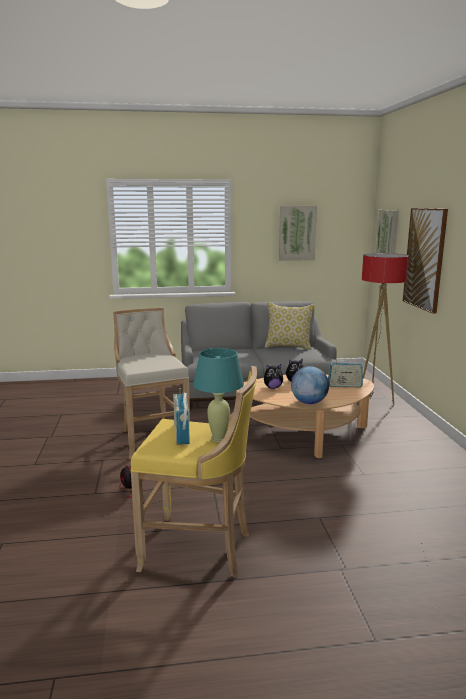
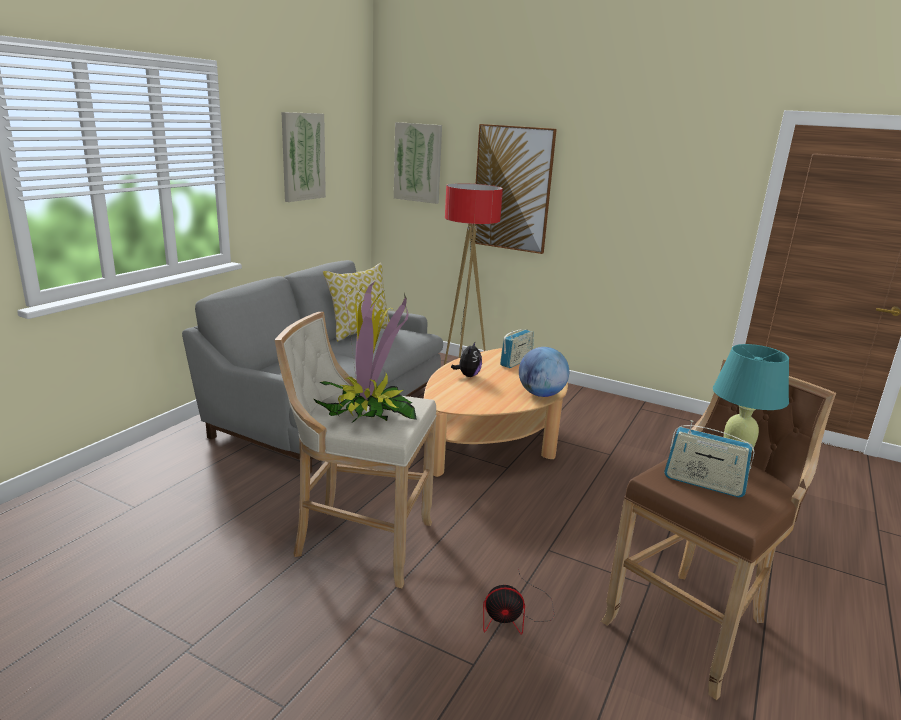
camera: 55 degrees left, 5 degrees up
(149, 361) = (367, 412): none -> potted plant
(200, 549) = (692, 623): yellow stool -> brown stool
(272, 387) = (469, 391): plush toy -> none

